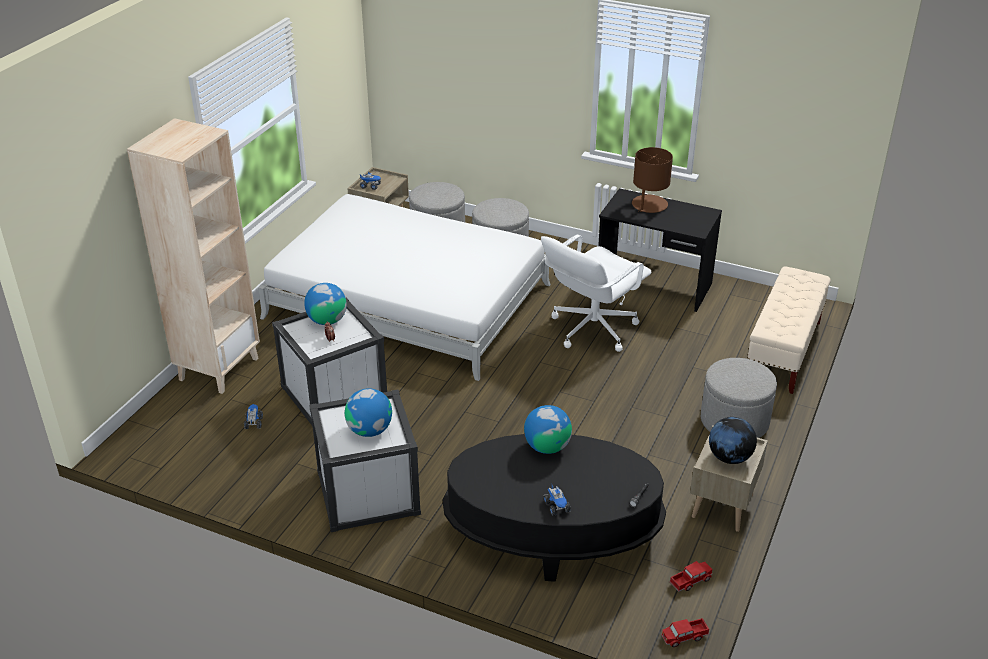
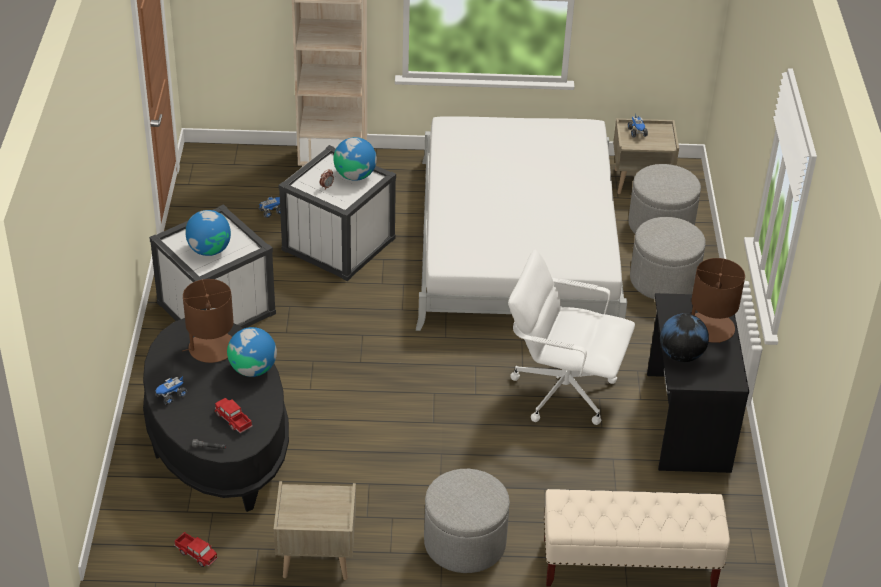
camera: 65 degrees right, 5 degrees up
(503, 466) = (211, 348): none -> brown table lamp
(684, 636) = (121, 563): toy truck -> toy truck (233, 420)
(729, 457) = (312, 508): globe -> globe (681, 355)

